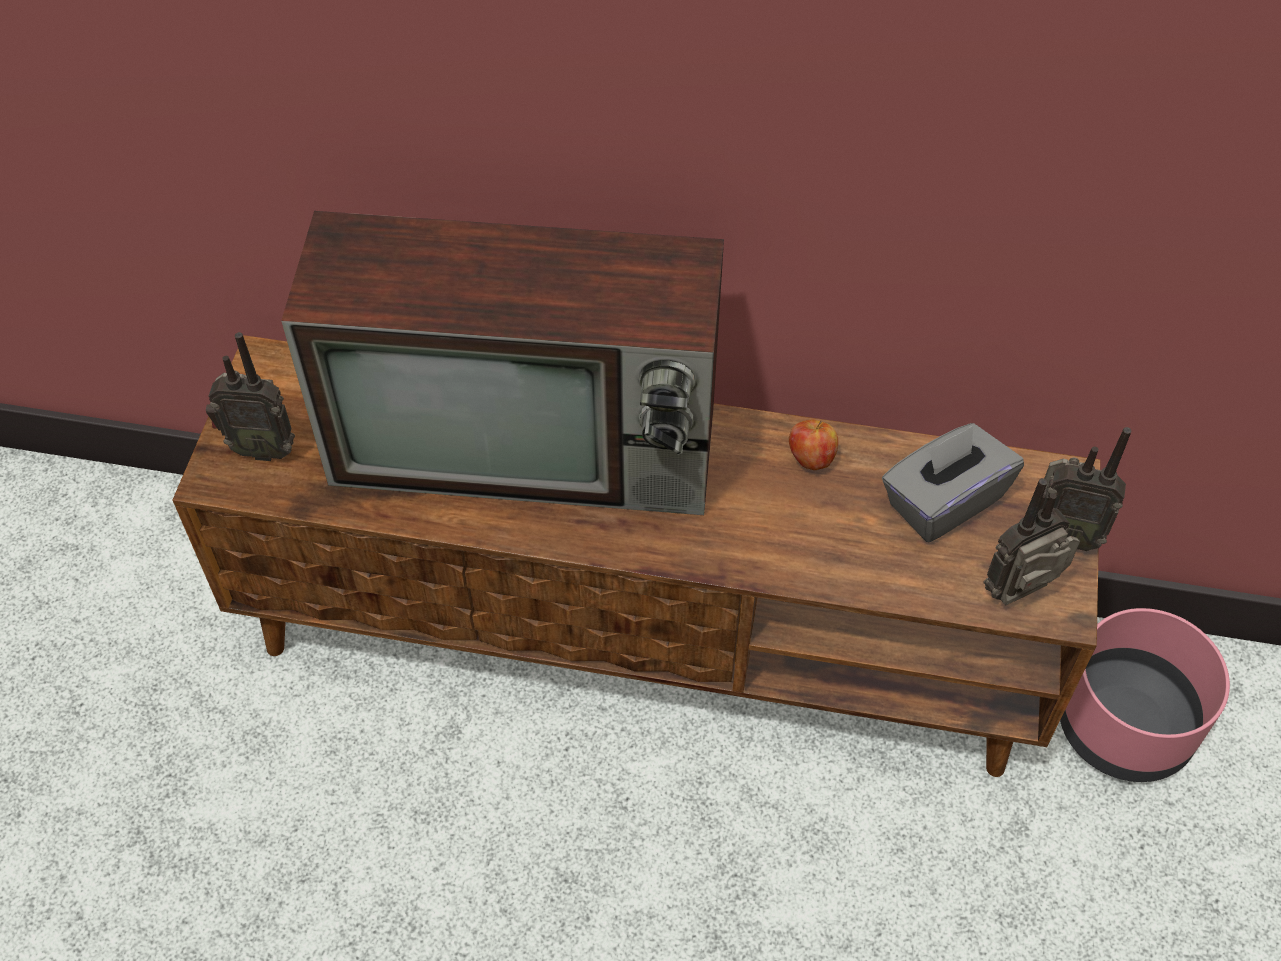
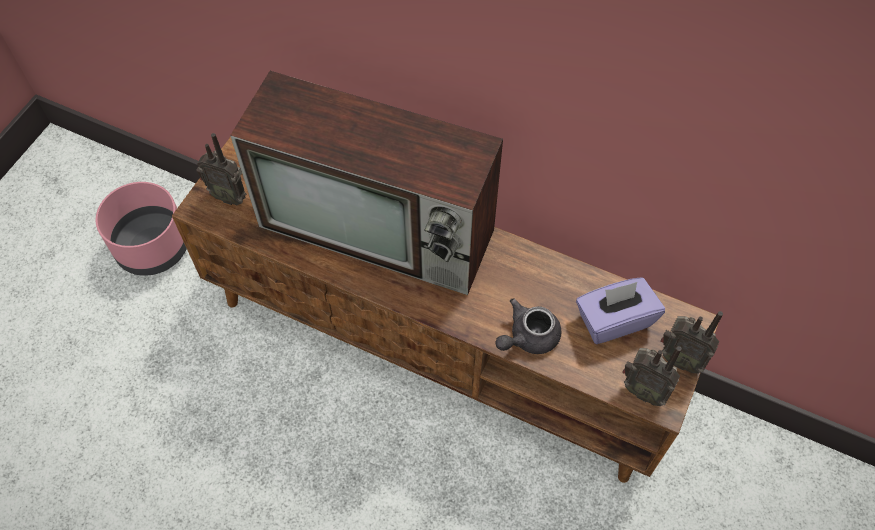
camera: 15 degrees right, 5 degrees up
(811, 458) = (542, 274): apple -> none
(819, 557) = (527, 337): none -> grey teapot
(943, 501) = (614, 320): grey tissue box -> purple tissue box
(1021, 594) = (643, 390): radio -> radio turned 135 degrees counterclockwise
(1125, 723) = (712, 469): pink planter -> pink planter (153, 246)

